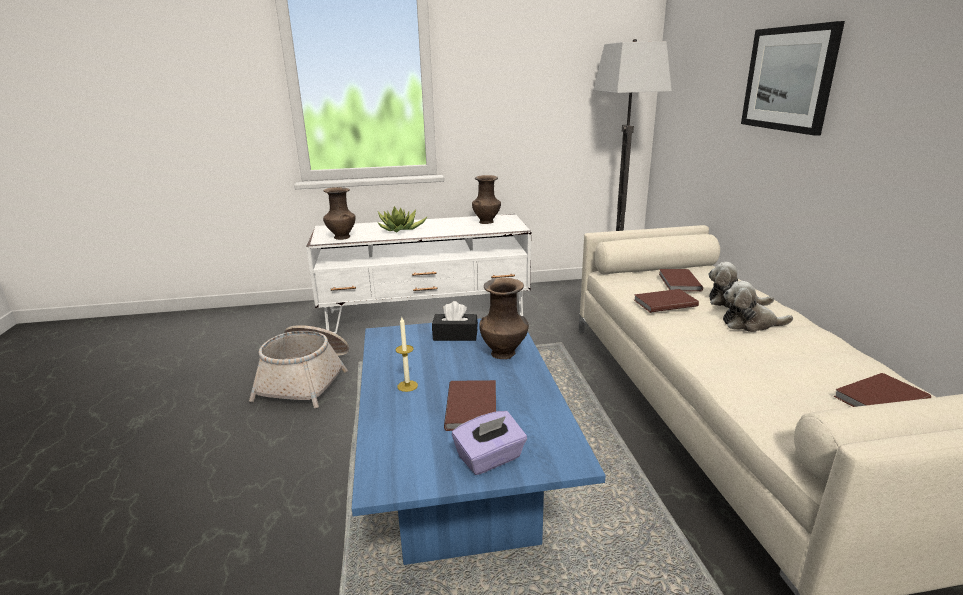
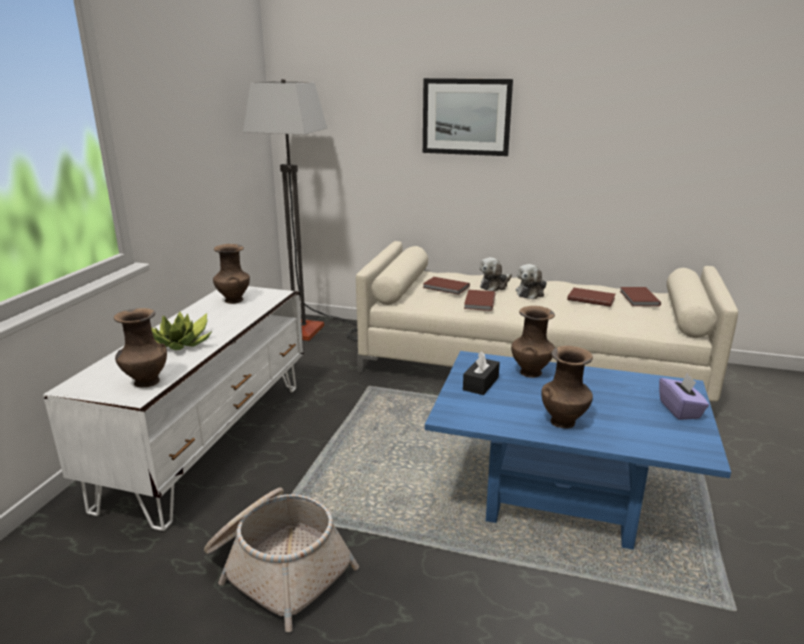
camera: 65 degrees left, 0 degrees up
(407, 386) = (564, 421): candle -> brown vase
(473, 407) = (610, 401): brown book -> brown book (590, 298)

